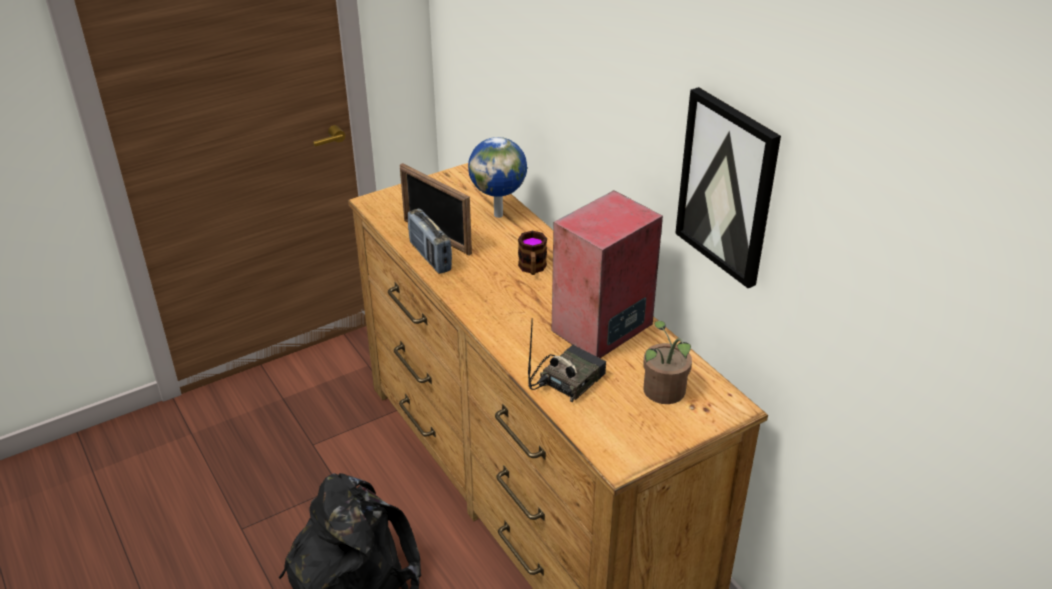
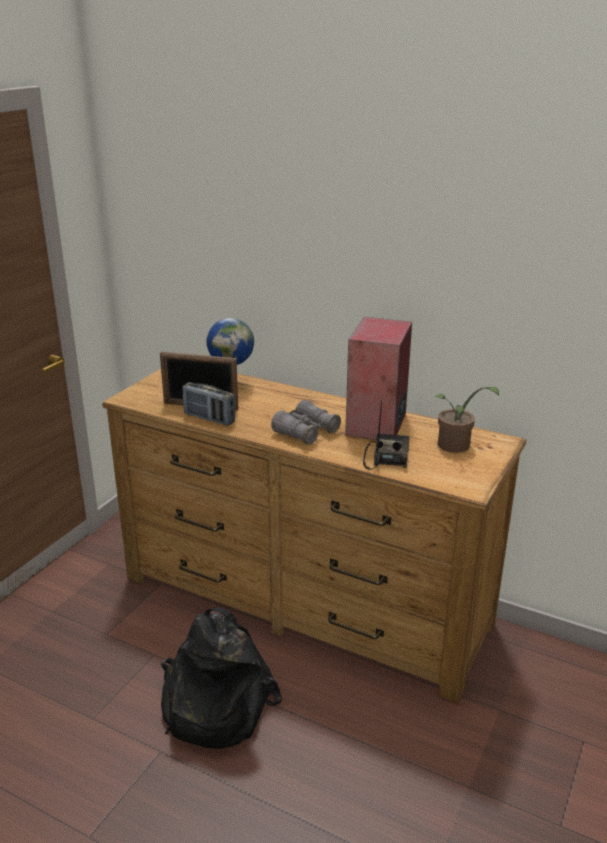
camera: 30 degrees left, 10 degrees down
(512, 311) = (306, 432): none -> grey binoculars
(532, 269) = (292, 406): mug -> none
(727, 187) = (465, 282): picture -> none

